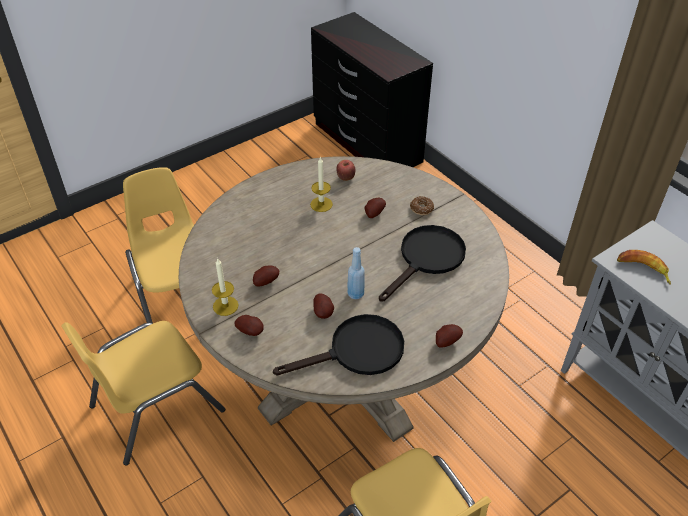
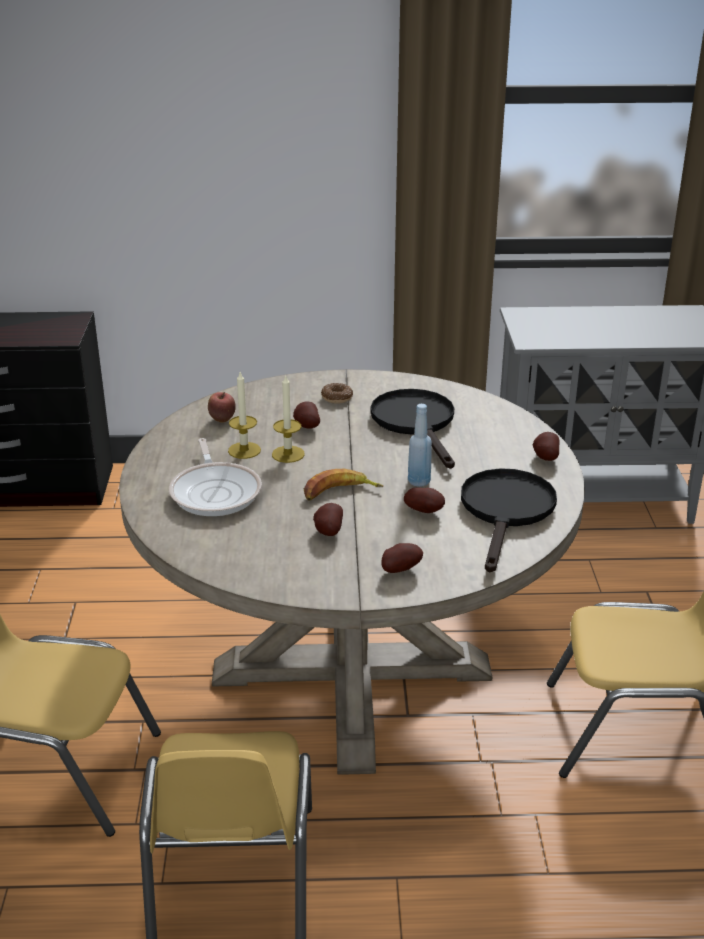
camera: 55 degrees left, 15 degrees down
(225, 306) = (334, 574): candle -> candle (288, 454)
(268, 217) = (216, 492): none -> frying pan
(643, 269) = (556, 335): banana -> banana (339, 492)

